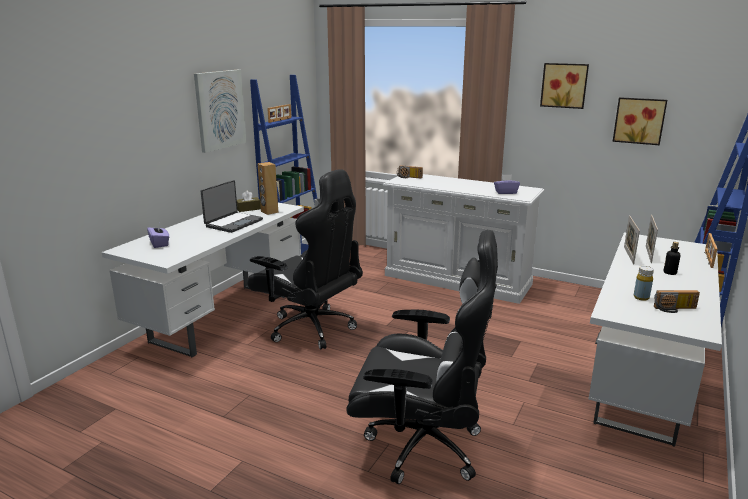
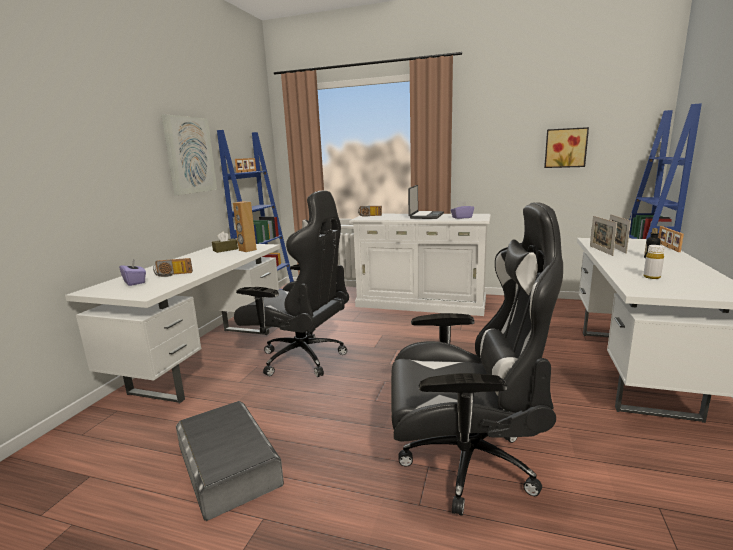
camera: 10 degrees left, 5 degrees down
(223, 416) = (227, 464): none -> grey storage box
(233, 223) = (213, 260): laptop -> laptop (425, 216)
(564, 85) = (498, 124): picture -> none
(641, 297) = (651, 277): yellow bottle -> white bottle
(675, 309) = (693, 282): radio -> radio (173, 274)

